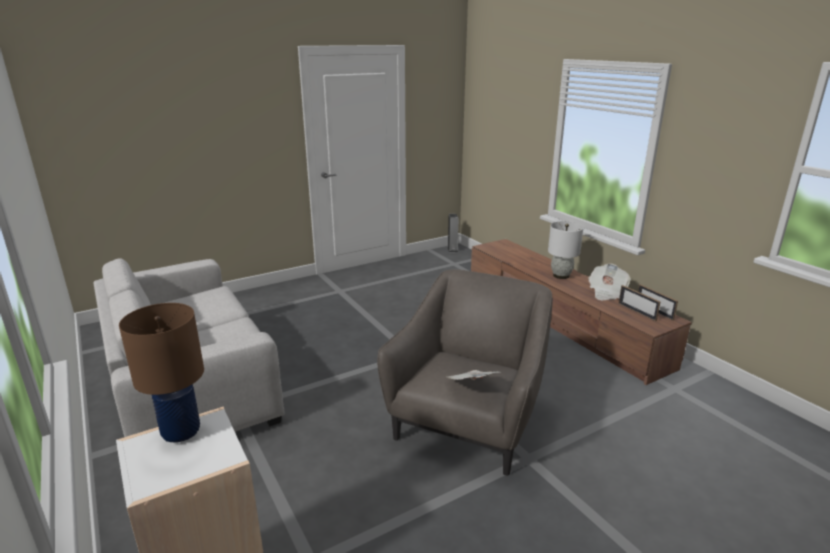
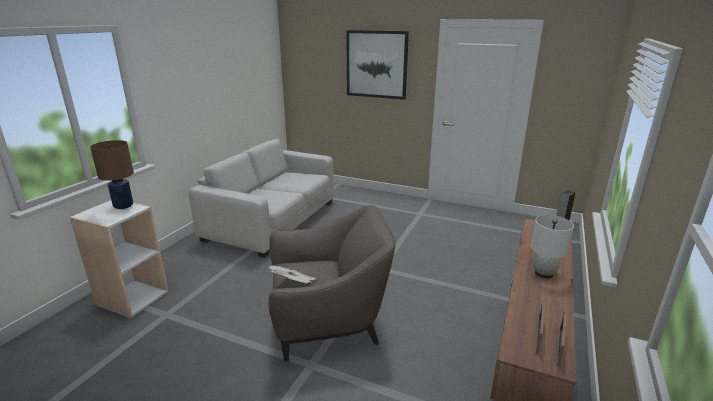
camera: 55 degrees right, 0 degrees up
(218, 112) = (376, 64): none -> picture
(606, 292) = (551, 307): newspaper -> none

